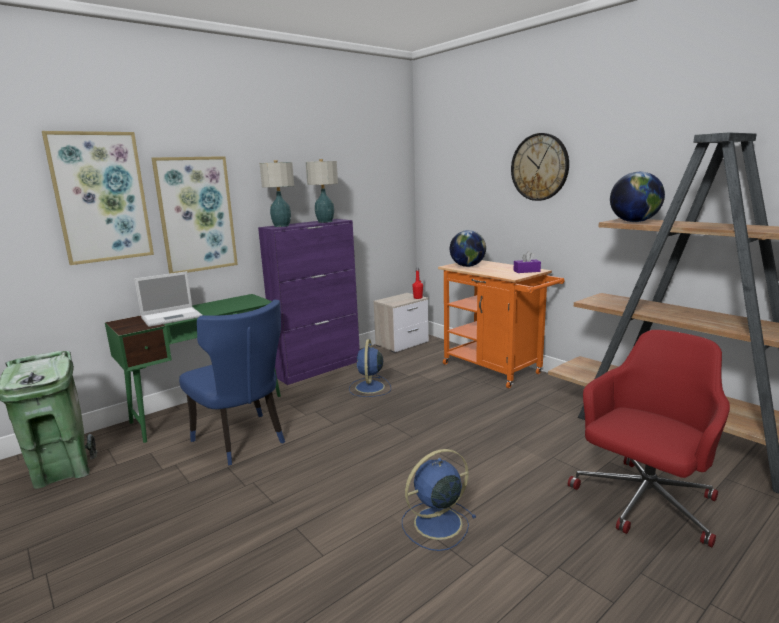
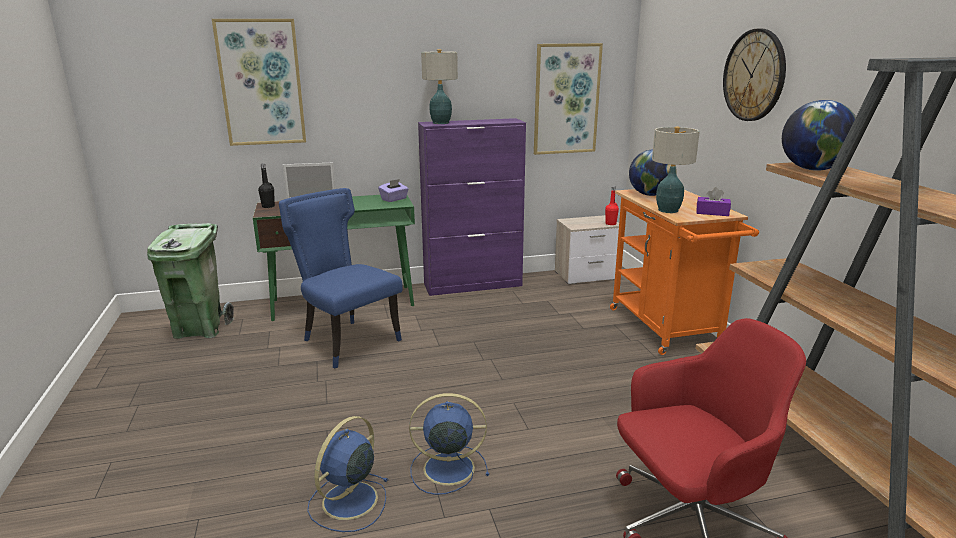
camera: 25 degrees right, 5 degrees up
(123, 323) = (268, 206): none -> black bottle
(196, 214) = (352, 104): picture -> picture (566, 99)
(243, 441) = (347, 341): blue chair -> blue chair turned 150 degrees clockwise
(249, 300) = (394, 199): none -> purple tissue box
(325, 221) = (493, 121): table lamp -> table lamp (667, 210)
(369, 388) = (506, 317): blue fan -> blue fan (348, 502)

